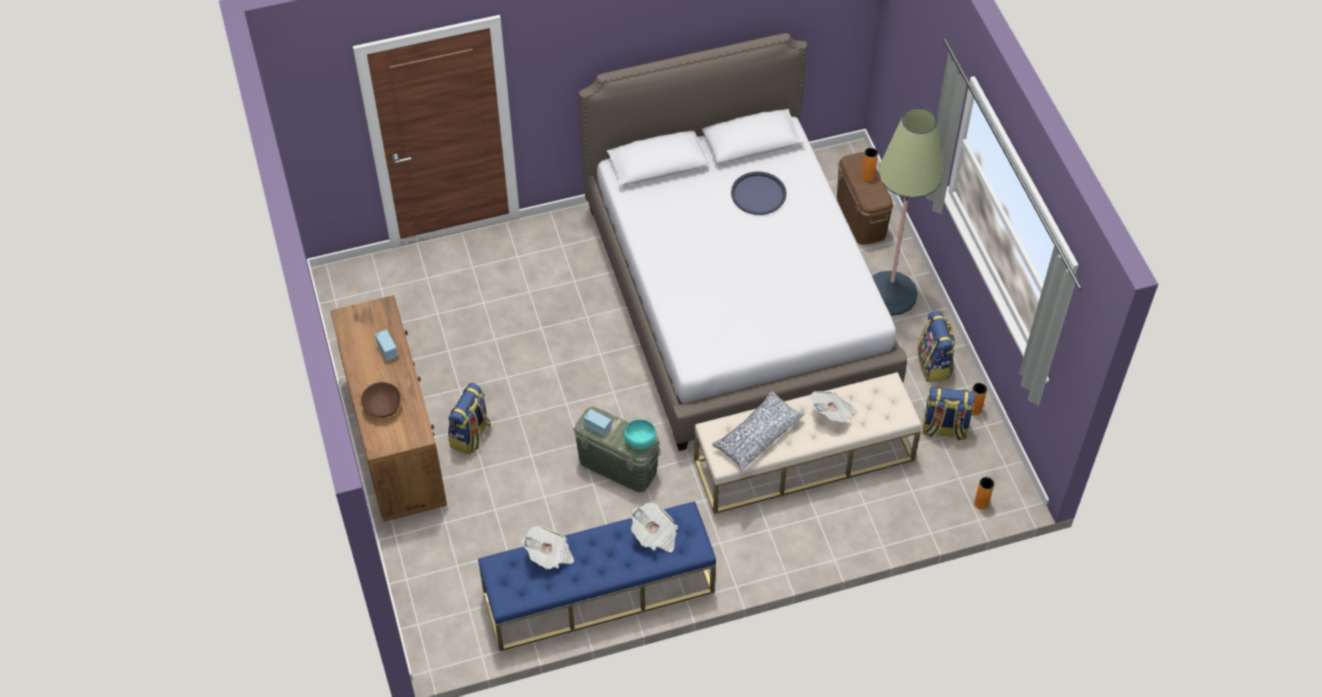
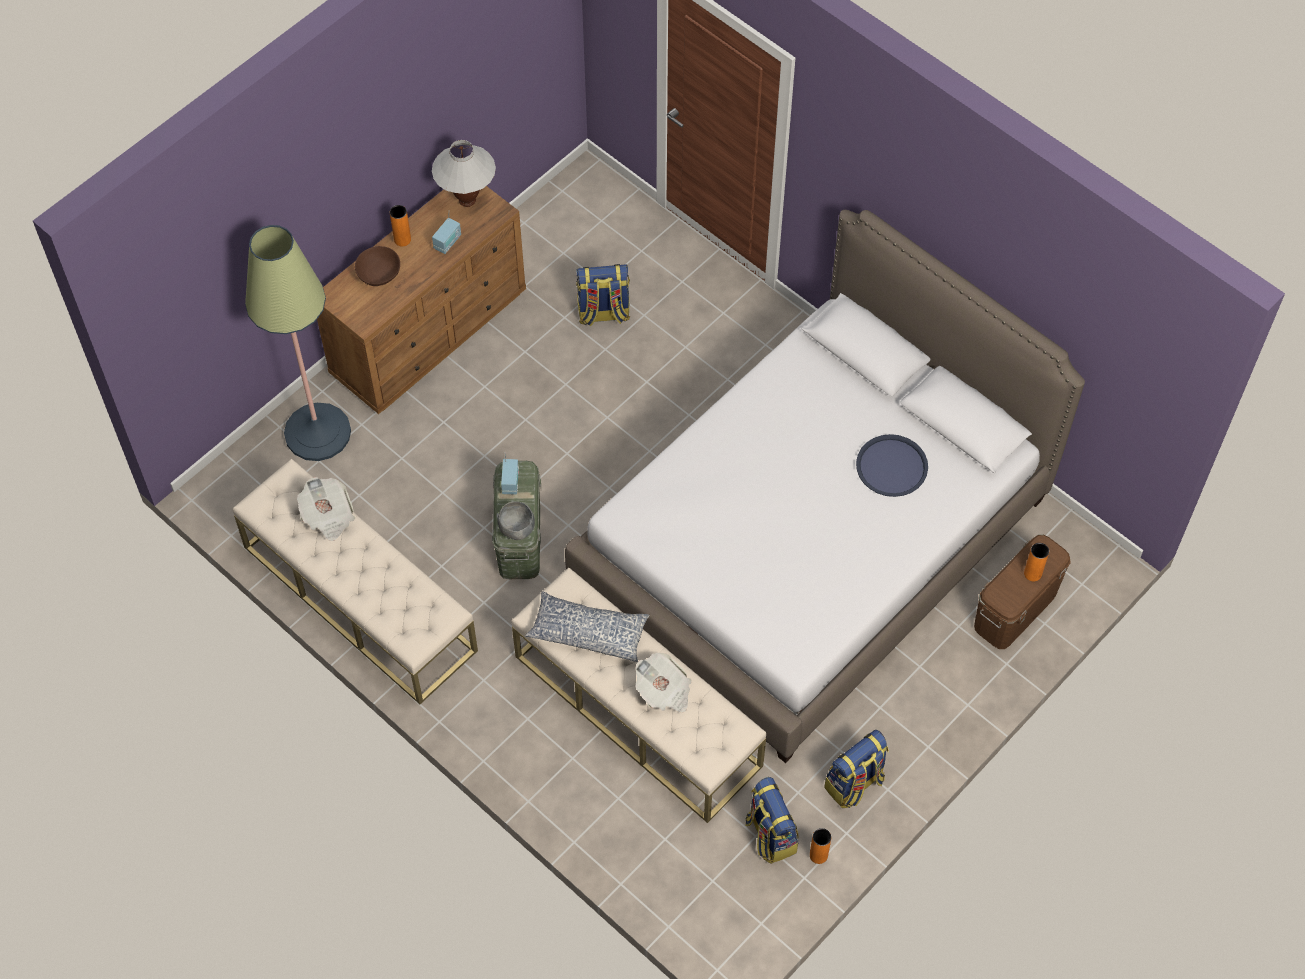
camera: 60 degrees right, 5 degrees up
(359, 321) = (467, 200): none -> white table lamp
(471, 436) = (474, 391): backpack -> backpack (603, 313)
(598, 592) = (359, 598): blue bench -> beige bench
(640, 442) = (516, 529): turquoise bowl -> grey bowl
(655, 535) = (405, 597): newspaper -> none
(890, 294) = (924, 692): floor lamp -> floor lamp (317, 432)
(981, 503) = (692, 919): orange vase -> orange vase (402, 239)

